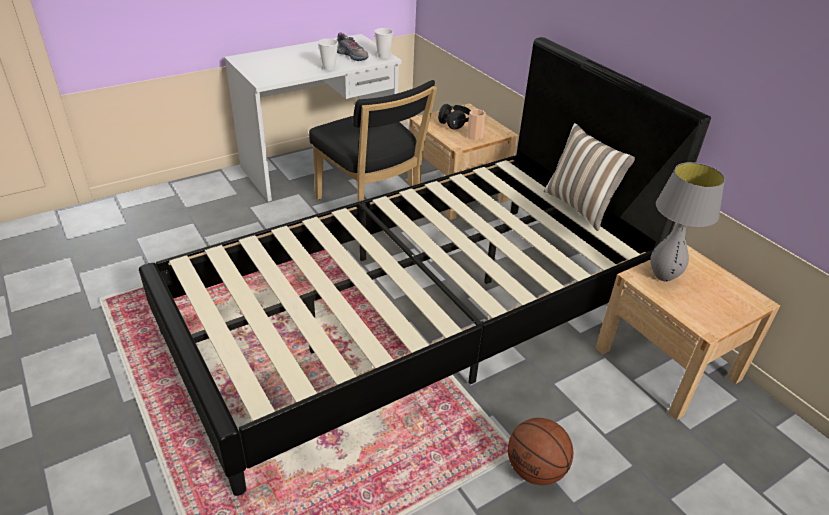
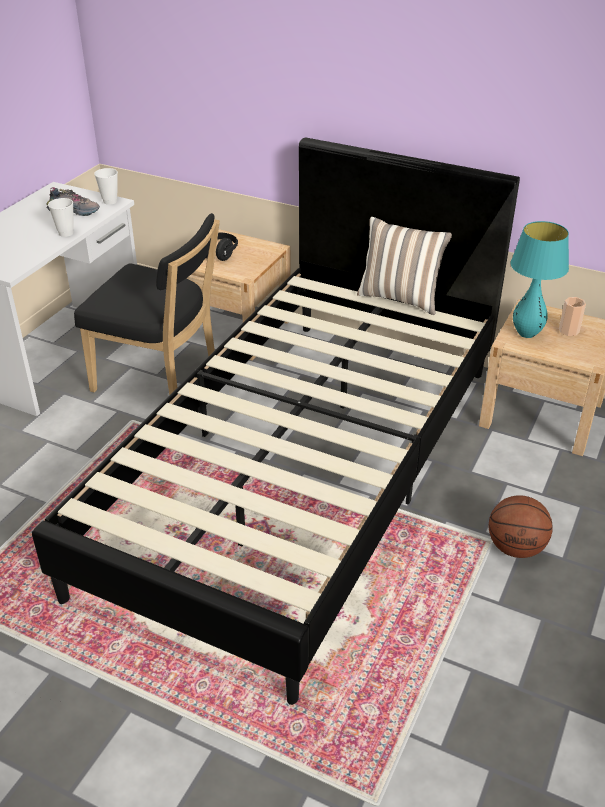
camera: 30 degrees left, 0 degrees up
(475, 136) = (252, 261): cup -> cup (569, 331)
(663, 276) = (526, 334): grey table lamp -> turquoise table lamp

